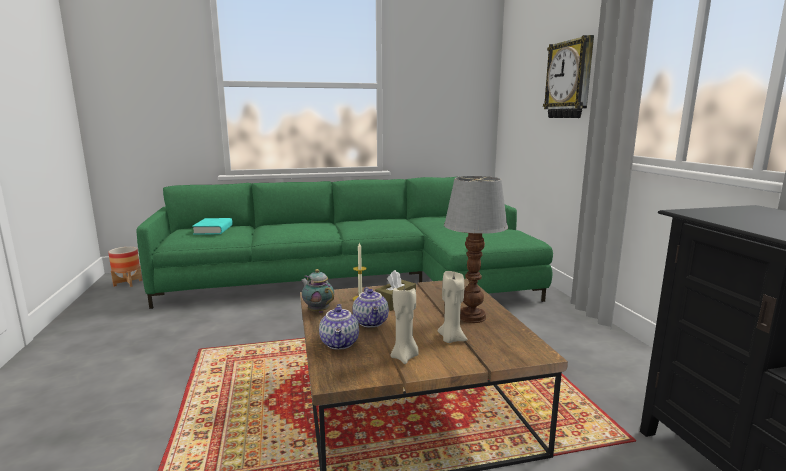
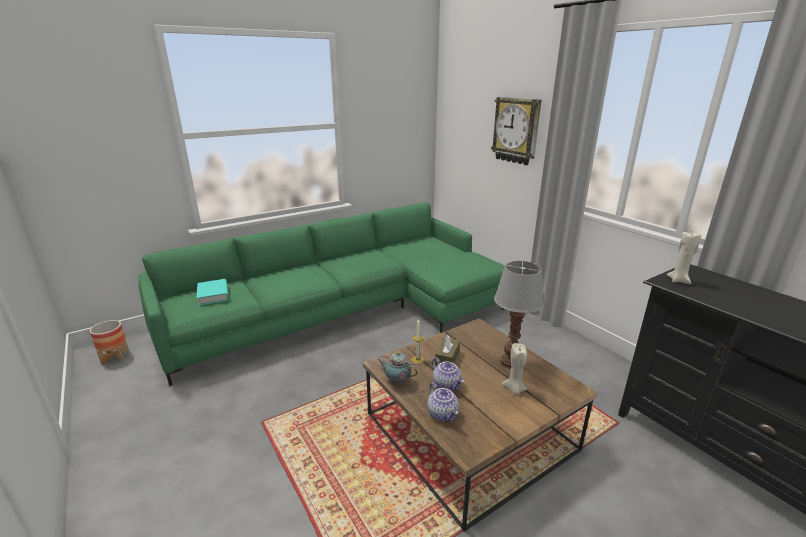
camera: 20 degrees left, 10 degrees up
(405, 357) = (498, 416): beige candle -> beige candle (678, 280)

